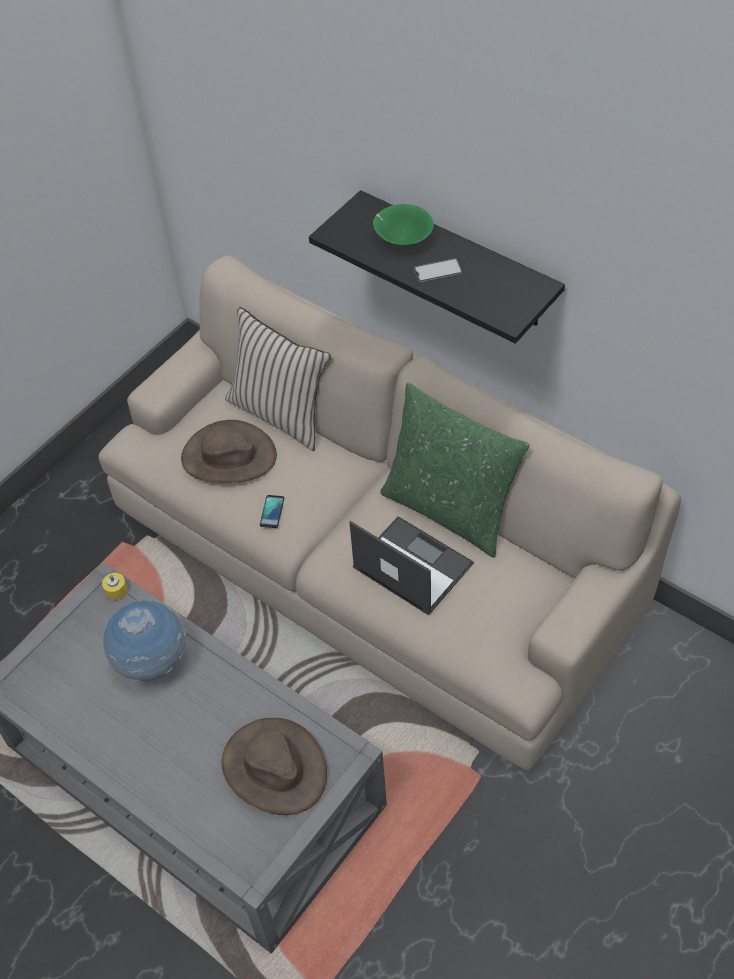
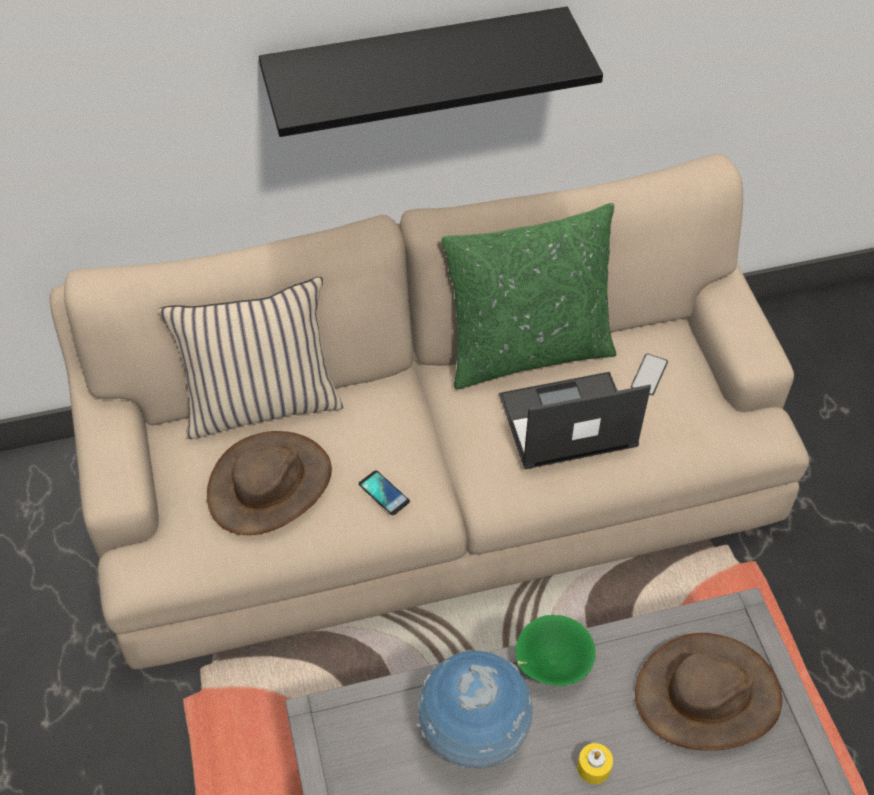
camera: 55 degrees left, 0 degrees up
(116, 590) = (339, 710): yellow candle -> yellow candle (593, 767)
(402, 240) = (375, 68): green bowl -> green bowl (551, 663)
(438, 270) = (450, 70): phone -> phone (649, 374)

